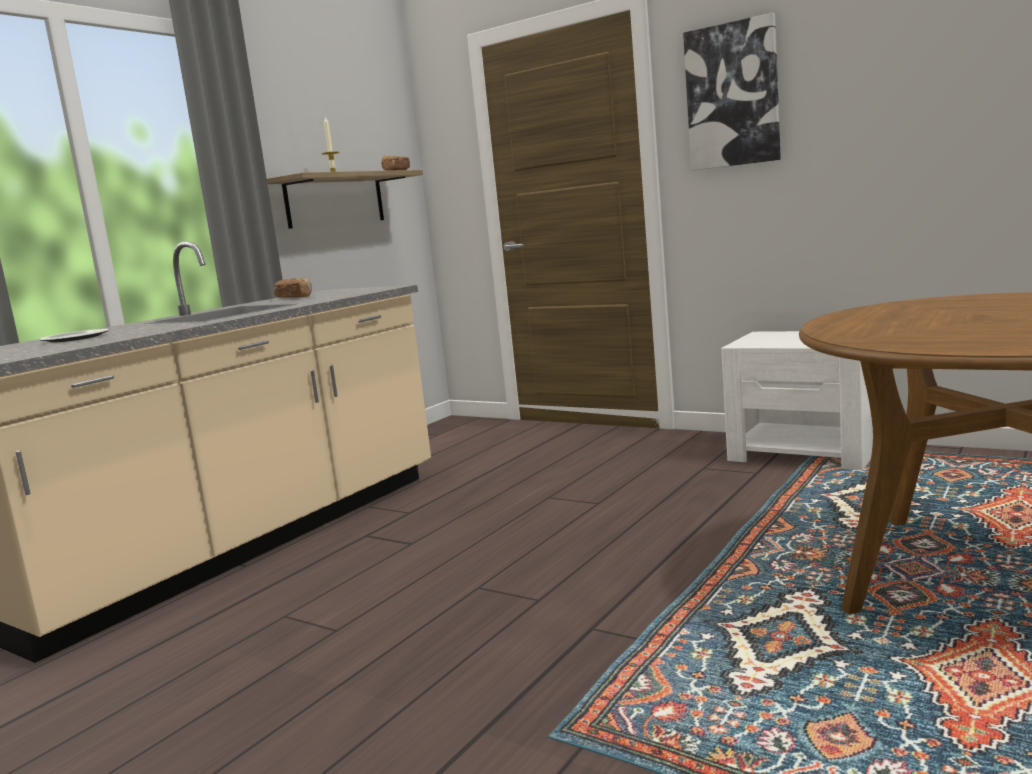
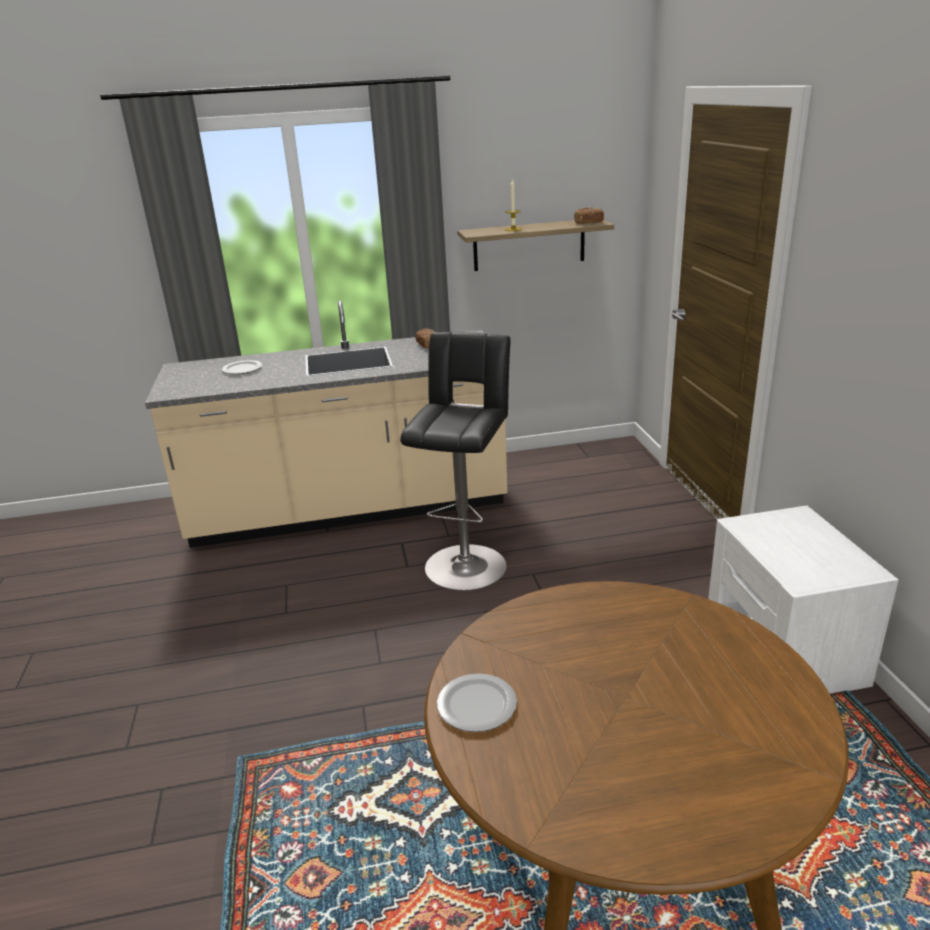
camera: 45 degrees right, 15 degrees up
(471, 517) = (467, 563): none -> black stool
(732, 95) = (847, 247): picture -> none
(963, 343) = (478, 706): none -> plate

